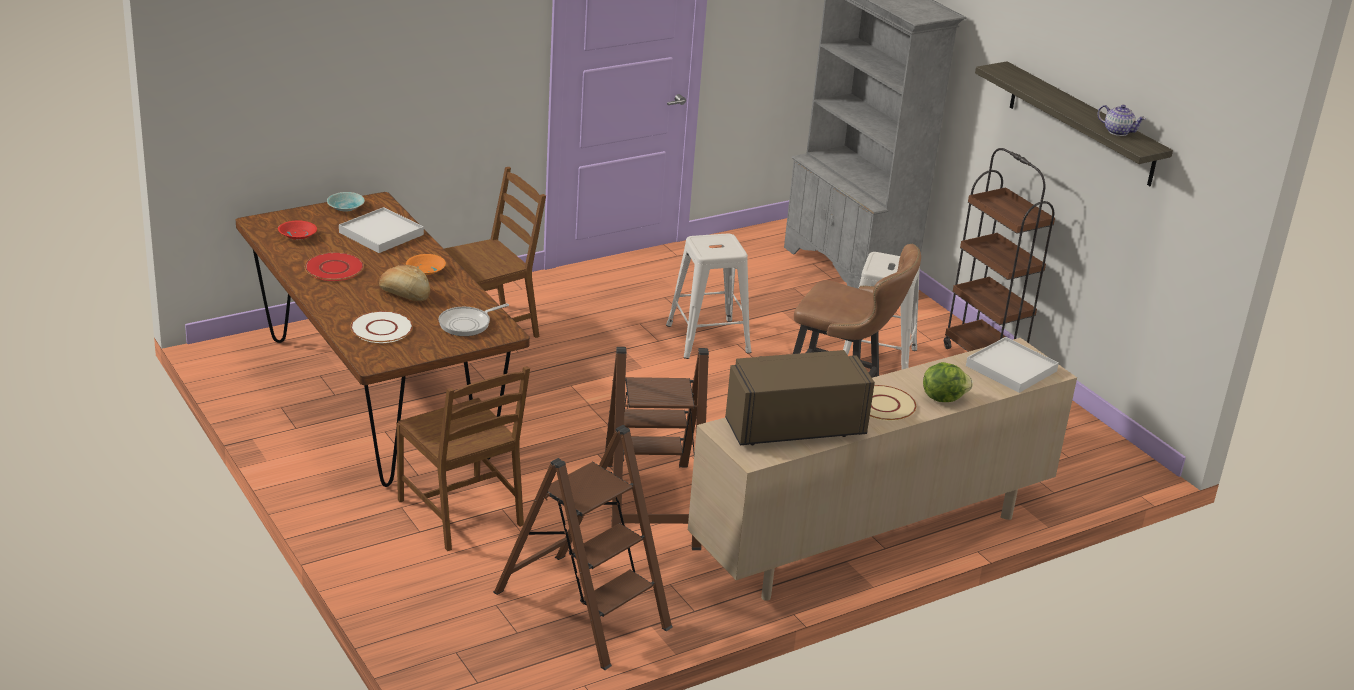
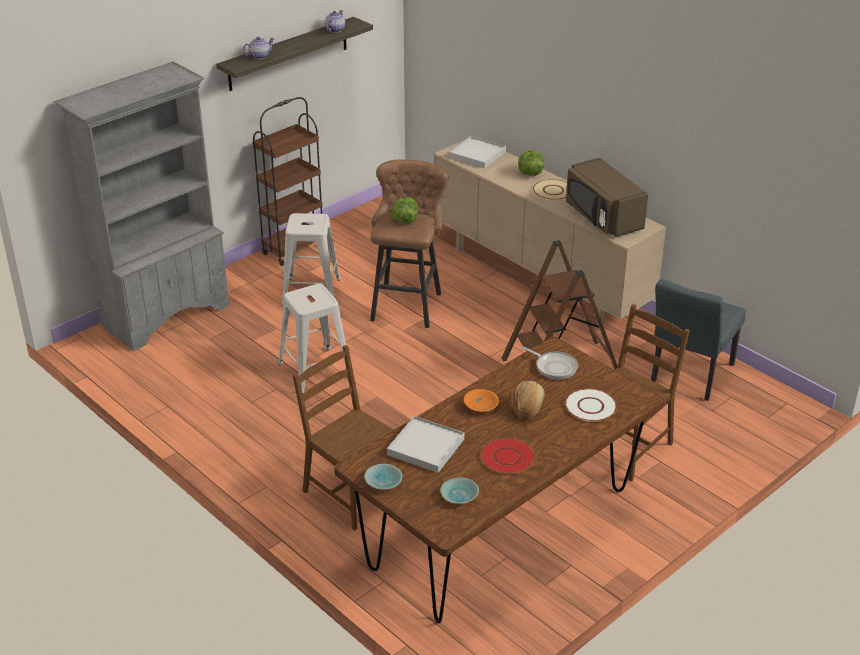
camera: 100 degrees left, 5 degrees up
(297, 236) = (458, 497): red bowl -> turquoise bowl
(580, 608) = (689, 376): brown step ladder -> grey chair
(846, 300) = (404, 220): none -> lettuce
(1026, 82) = (259, 56): none -> teapot

